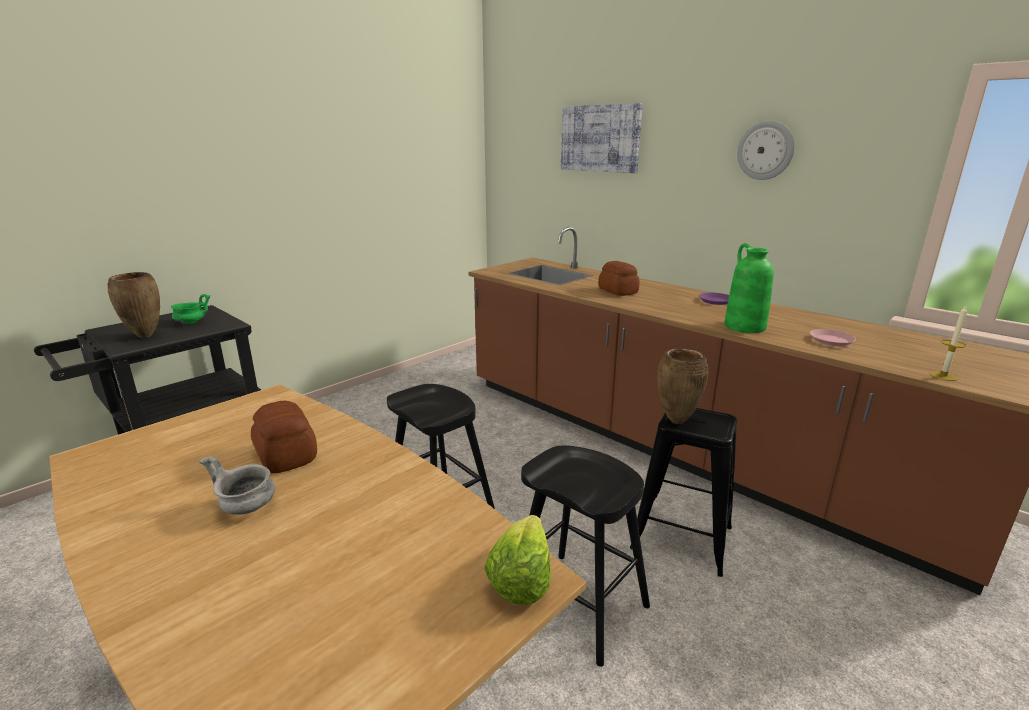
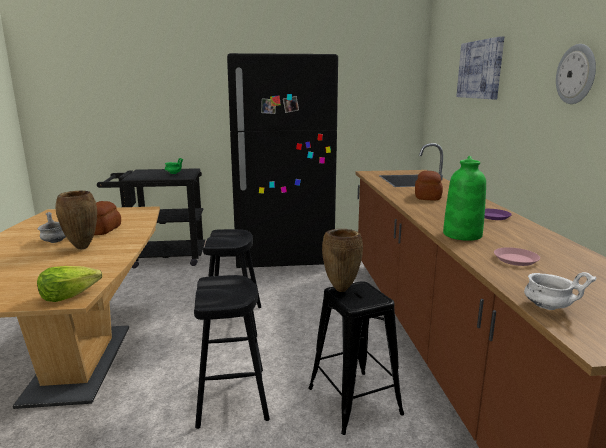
camera: 40 degrees right, 5 degrees down
(145, 336) = (146, 175): brown vase -> brown vase (81, 248)
(376, 406) = (283, 257): none -> black fridge
(943, 376) = (549, 307): candle -> white bowl

